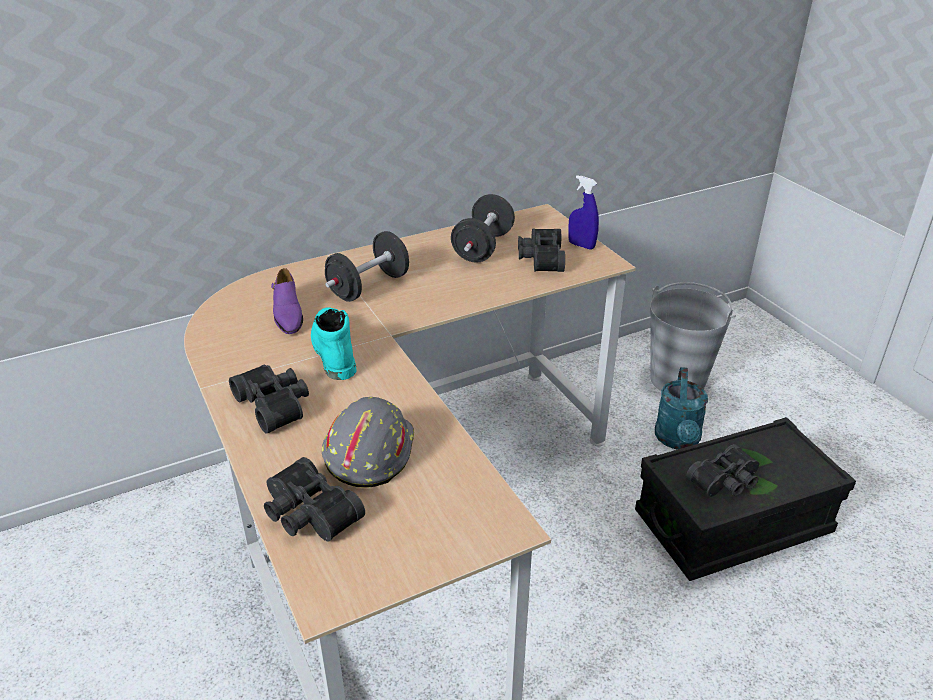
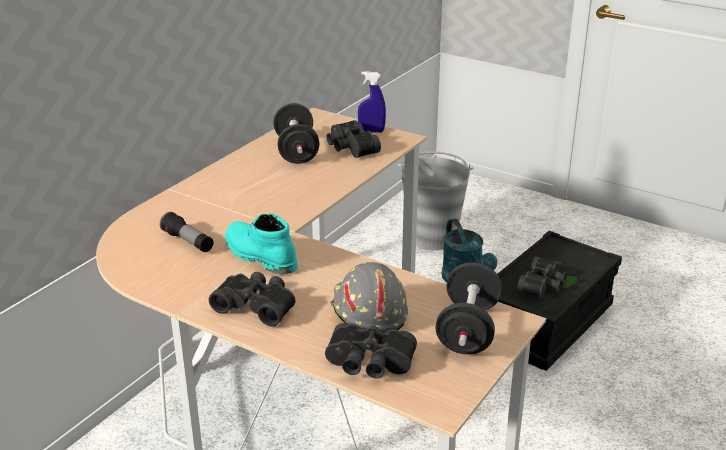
camera: 30 degrees left, 5 degrees down
(287, 314) = (188, 242): purple shoe -> flashlight
(369, 286) = (234, 203): black dumbbell -> black dumbbell (468, 330)

